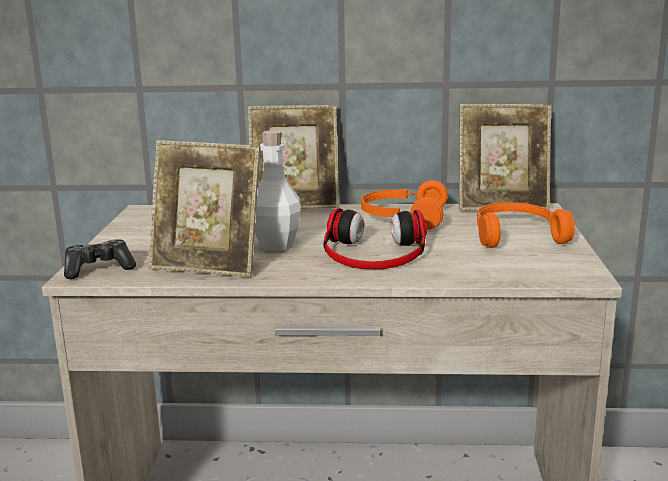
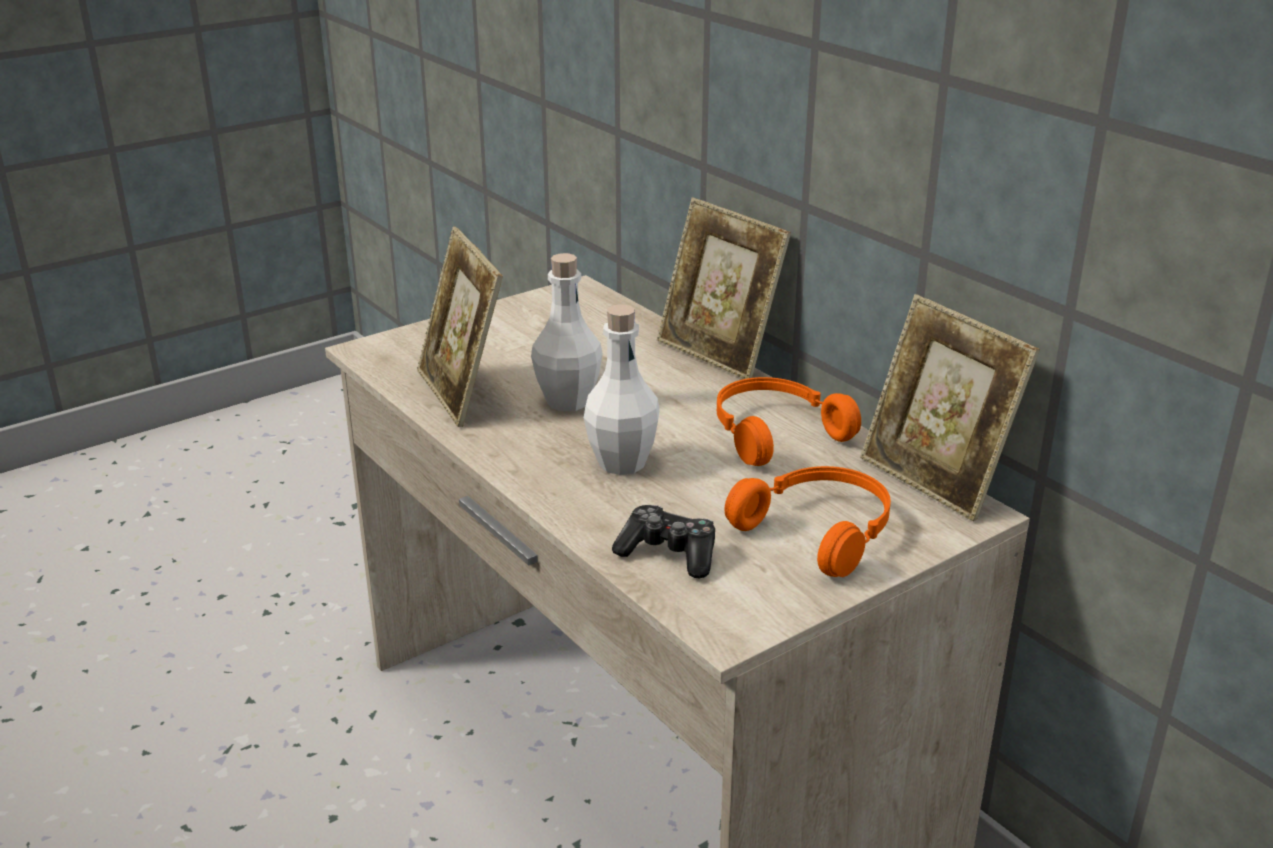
camera: 50 degrees right, 10 degrees up
(99, 269) = (392, 349): game controller -> game controller (669, 553)
(374, 253) = (622, 463): headphones -> white bottle

